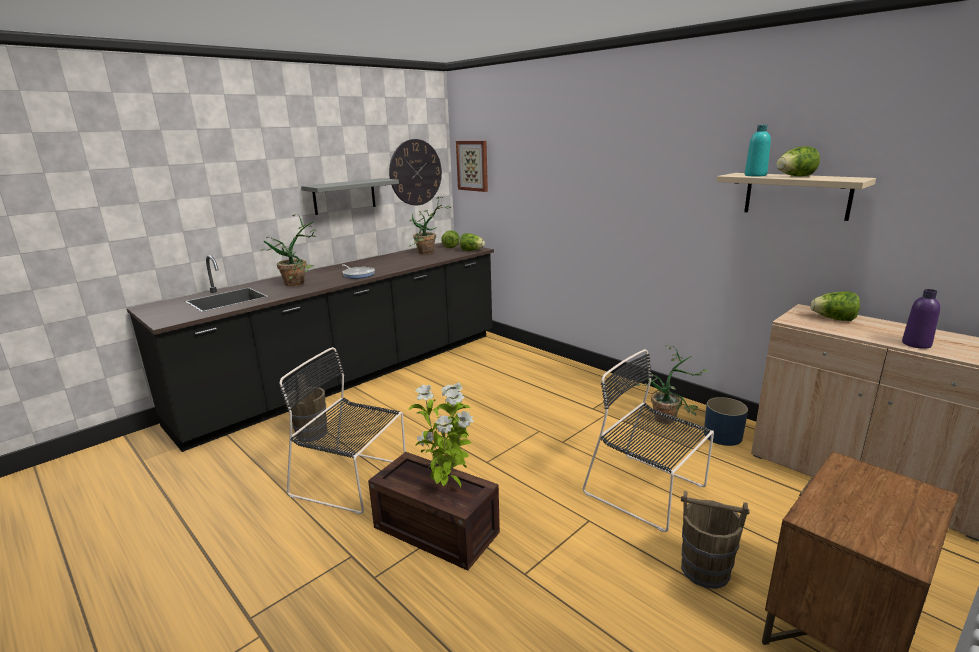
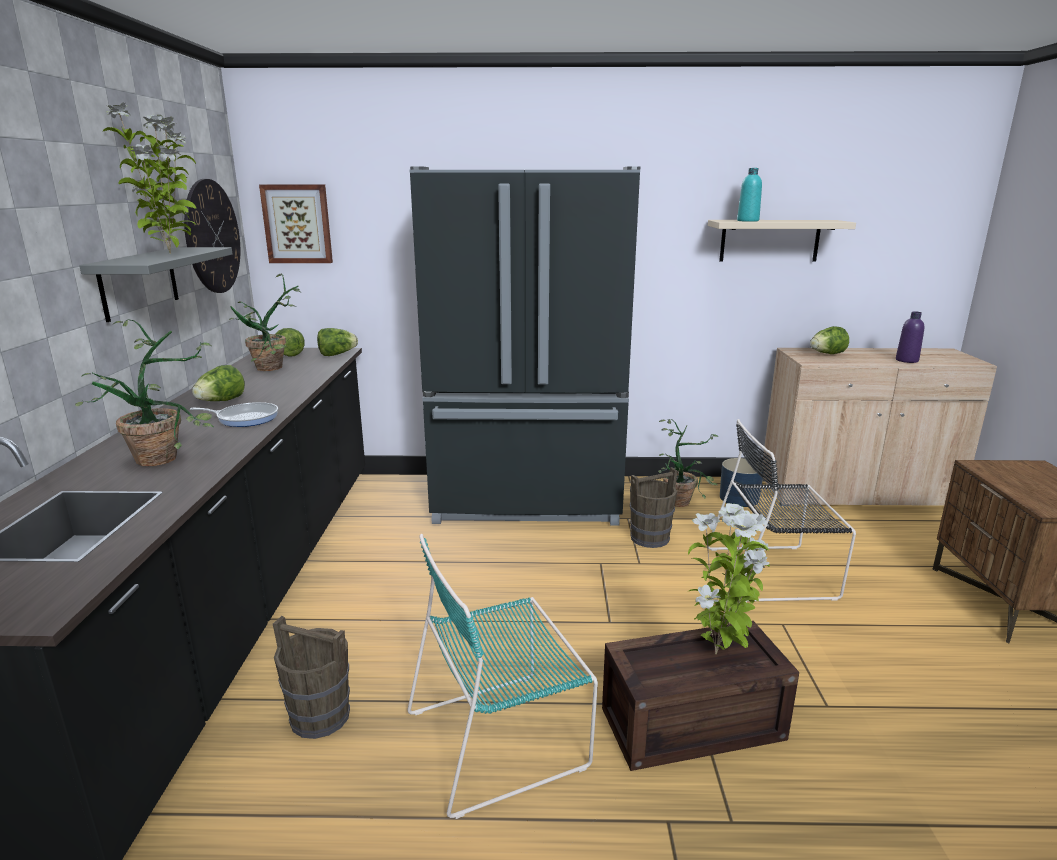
camera: 45 degrees left, 0 degrees up
(352, 480) = (502, 737): black chair -> turquoise chair
(355, 182) = (171, 253): none -> potted plant
(560, 379) = (527, 500): none -> black fridge
(705, 570) = (905, 613): brown bucket -> brown bucket (650, 538)
(794, 176) = (782, 220): lettuce -> lettuce (221, 401)

